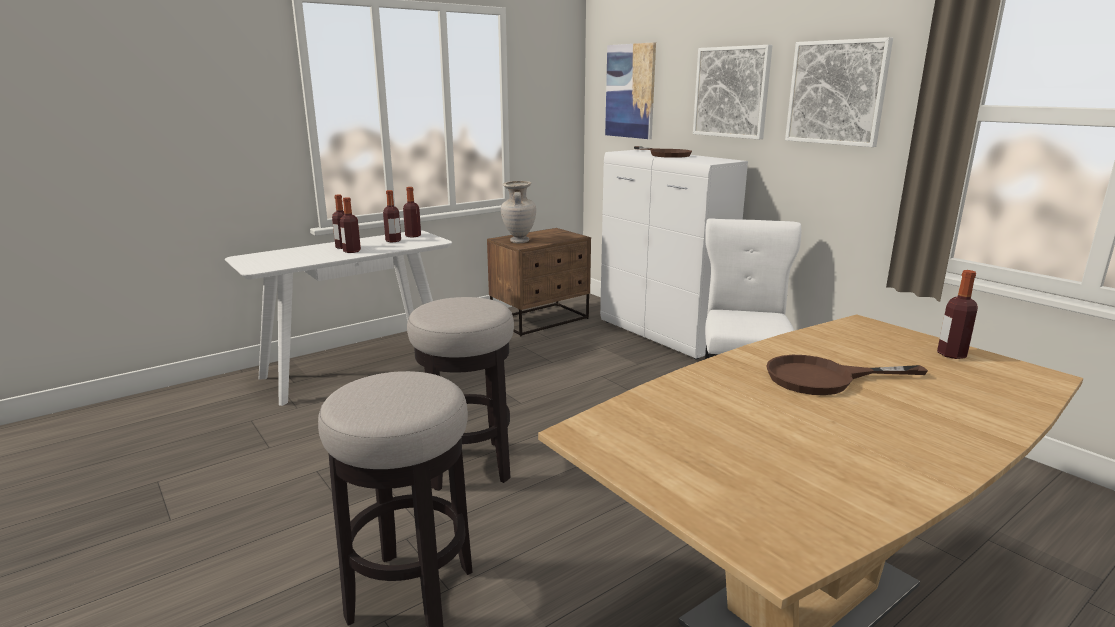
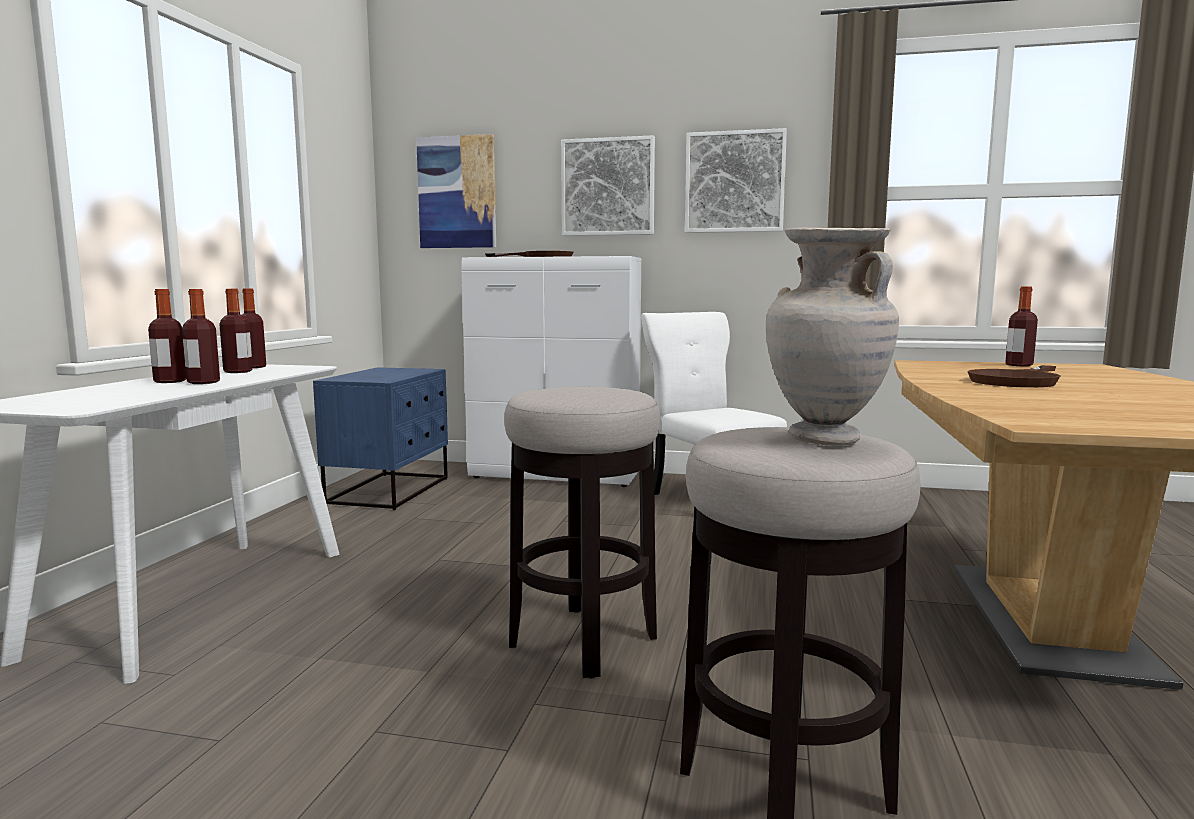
camera: 40 degrees left, 10 degrees down
(518, 241) = (367, 378): beige vase -> beige vase (823, 440)
(541, 320) = (390, 491): brown nightstand -> blue nightstand

